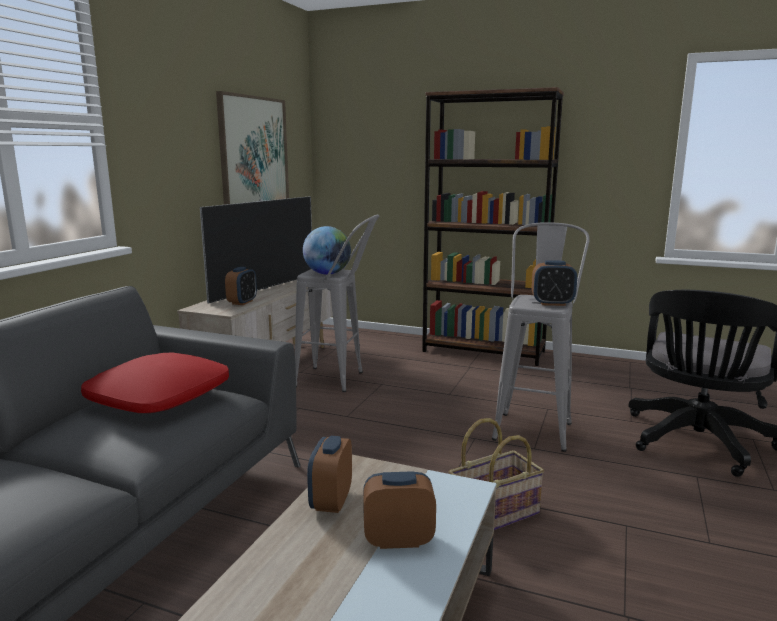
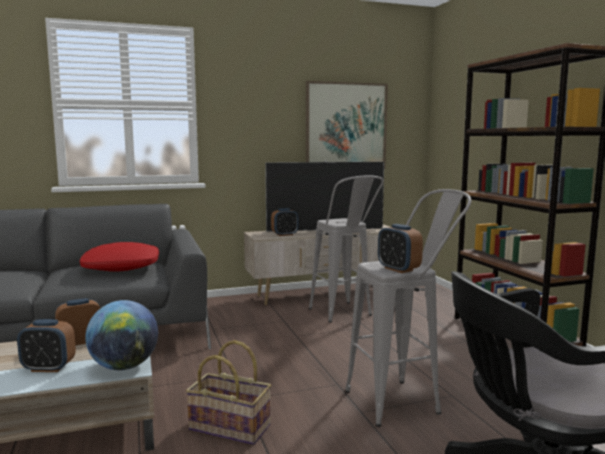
camera: 50 degrees right, 5 degrees down
(327, 274) = (339, 222): globe -> globe (124, 366)
(398, 540) = (48, 368): alarm clock -> alarm clock turned 135 degrees clockwise

